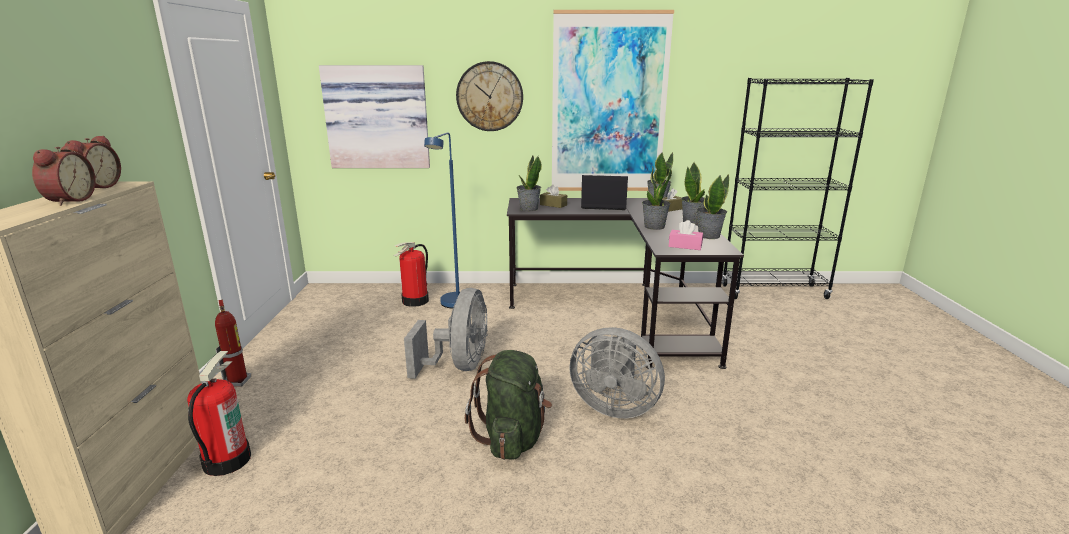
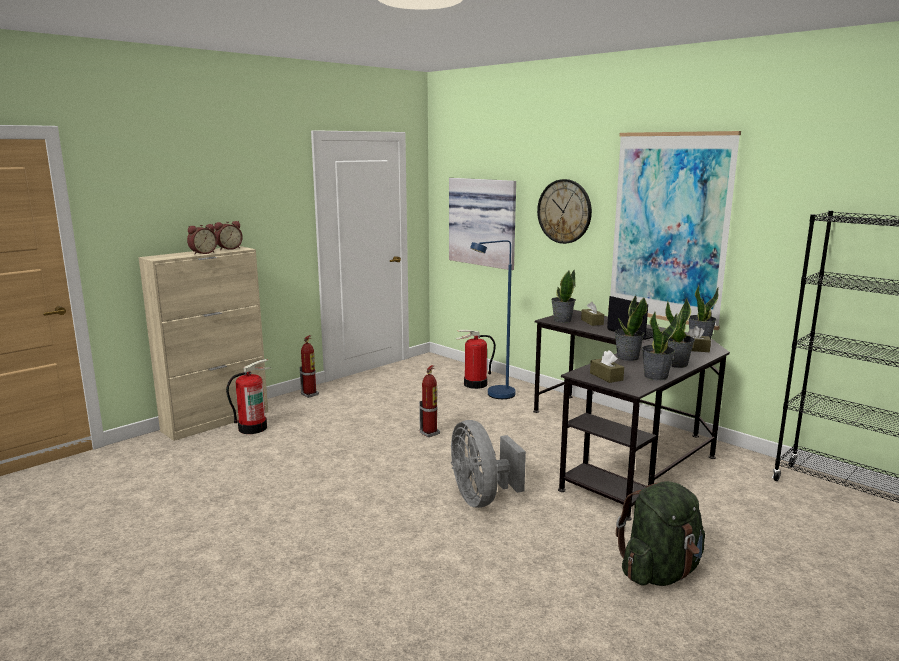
camera: 45 degrees right, 5 degrees down
(459, 366) = (430, 433): grey fan -> fire extinguisher
(513, 438) = (387, 483): green backpack -> green backpack (660, 572)
(685, 246) = (606, 376): pink tissue box -> brown tissue box

